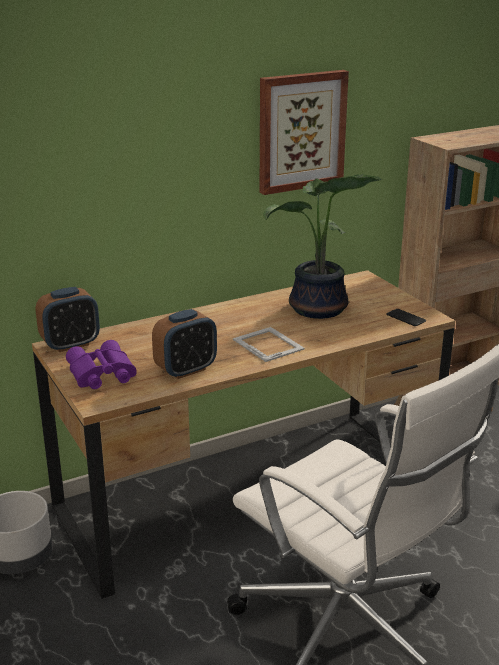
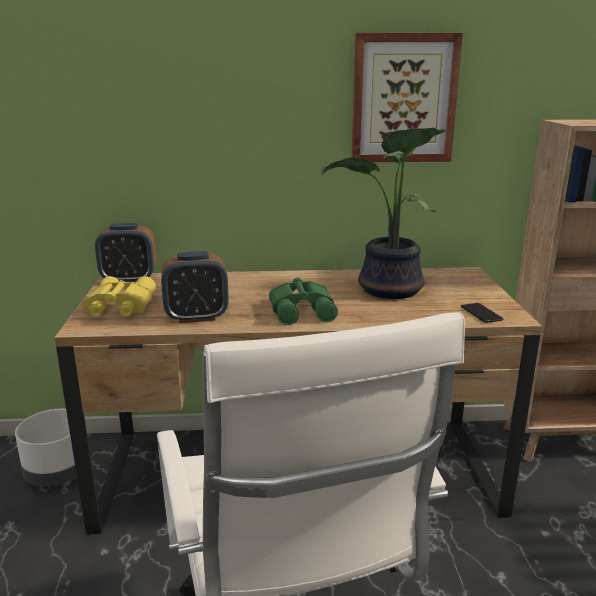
camera: 25 degrees right, 5 degrees down
(100, 375) = (118, 306): purple binoculars -> yellow binoculars
(268, 344) = (303, 310): picture frame -> green binoculars

